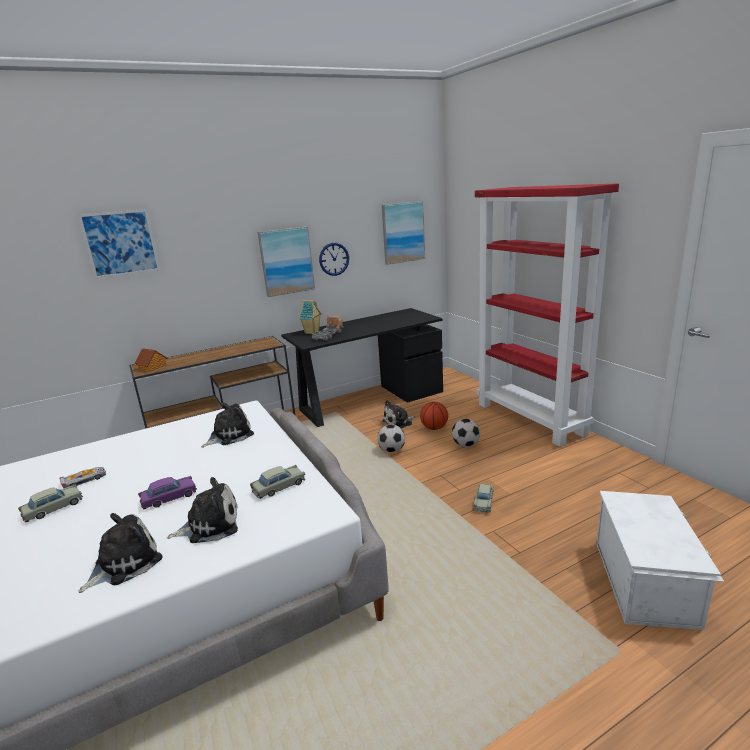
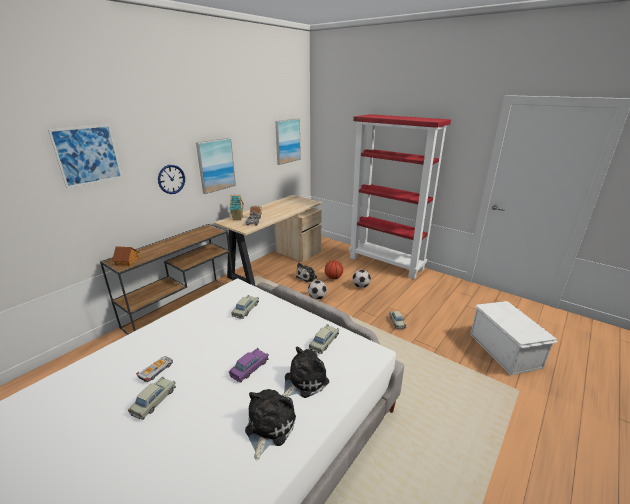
camera: 25 degrees left, 5 degrees up
(229, 435) = (245, 310): plush toy -> beige toy car
(334, 259) = (246, 162): wall clock -> wall clock (171, 179)
(368, 401) = (274, 263): black desk -> beige desk

